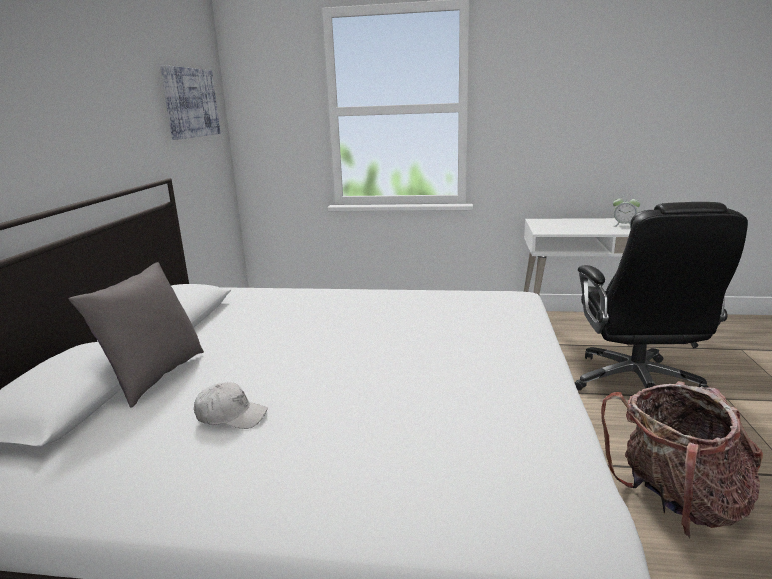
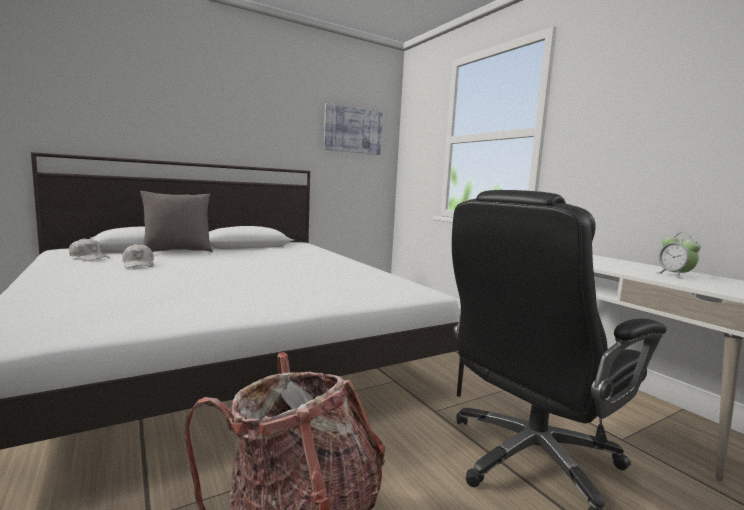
camera: 50 degrees right, 10 degrees down
(99, 459) = (89, 258): none -> white cap

